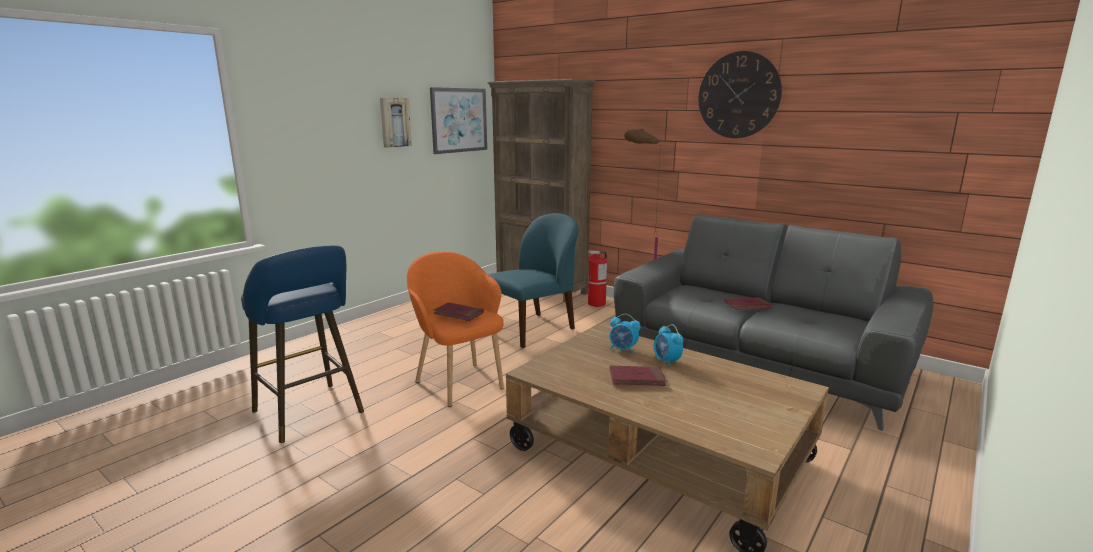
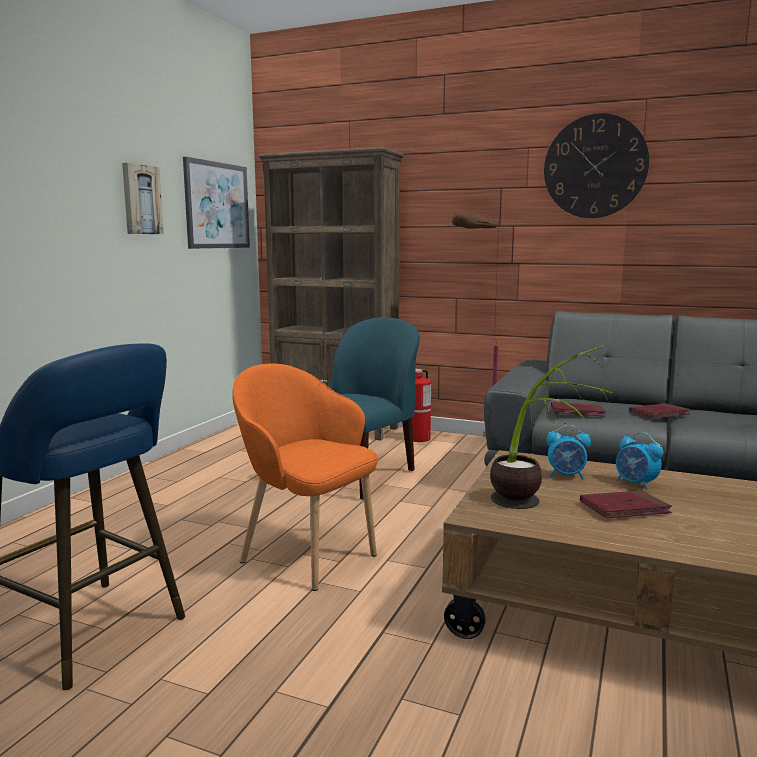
camera: 15 degrees left, 5 degrees down
(458, 314) = (314, 450): red book -> red book (577, 412)
(574, 372) = (535, 509): none -> potted plant

